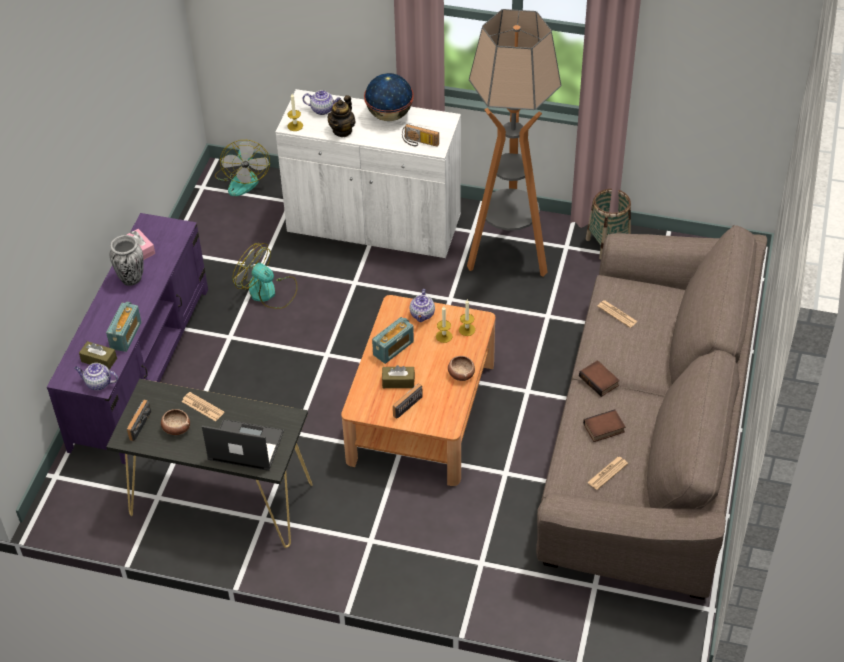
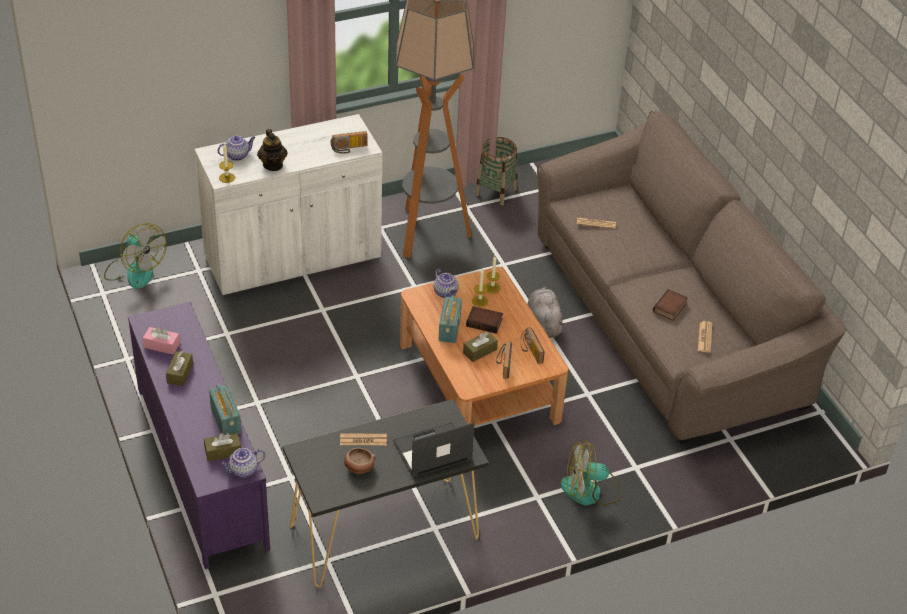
camera: 40 degrees left, 5 degrees down
(131, 279) = (180, 373): vase -> brown tissue box
(137, 423) = (320, 481): radio -> radio (530, 351)
(268, 292) = (255, 351): fan -> fan (590, 491)
(390, 115) = (301, 137): globe -> none
(461, 374) = (522, 322): bowl -> none
(529, 388) = (543, 323): none -> grey plush toy
(600, 381) = (632, 276): book -> book (485, 322)

